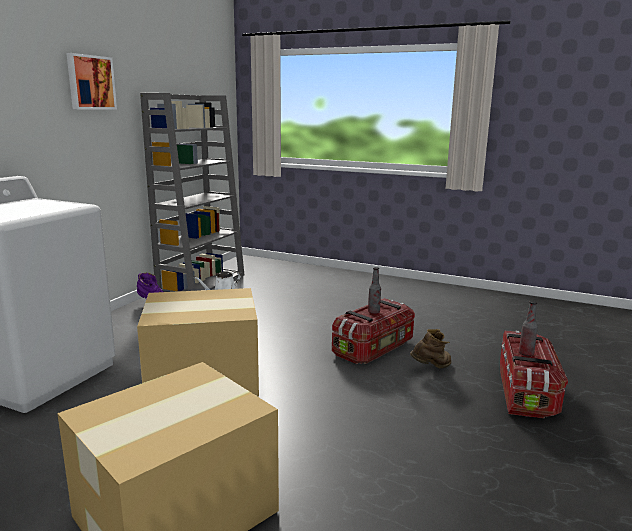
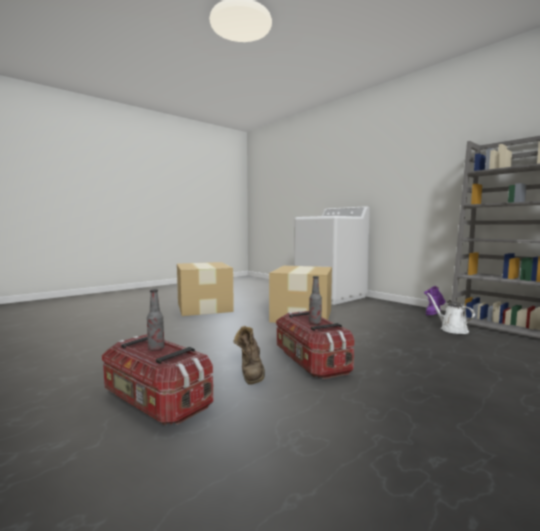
camera: 115 degrees right, 10 degrees down
(90, 82) = (429, 149): picture -> none

